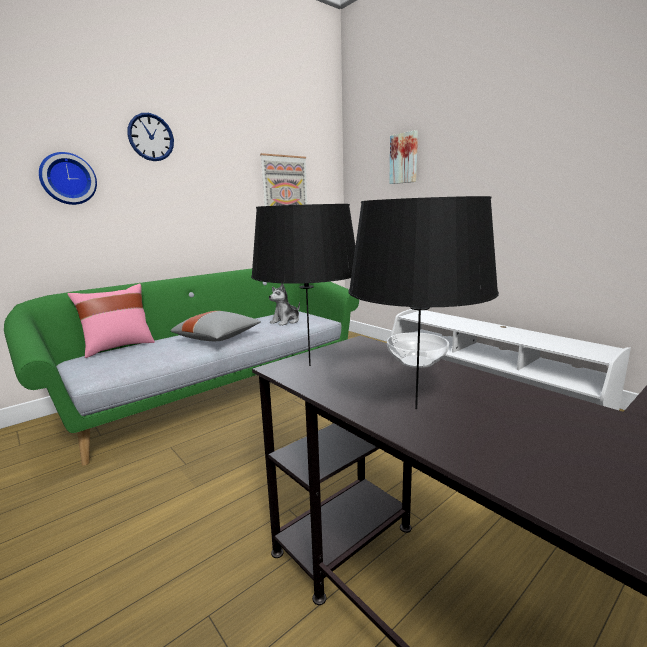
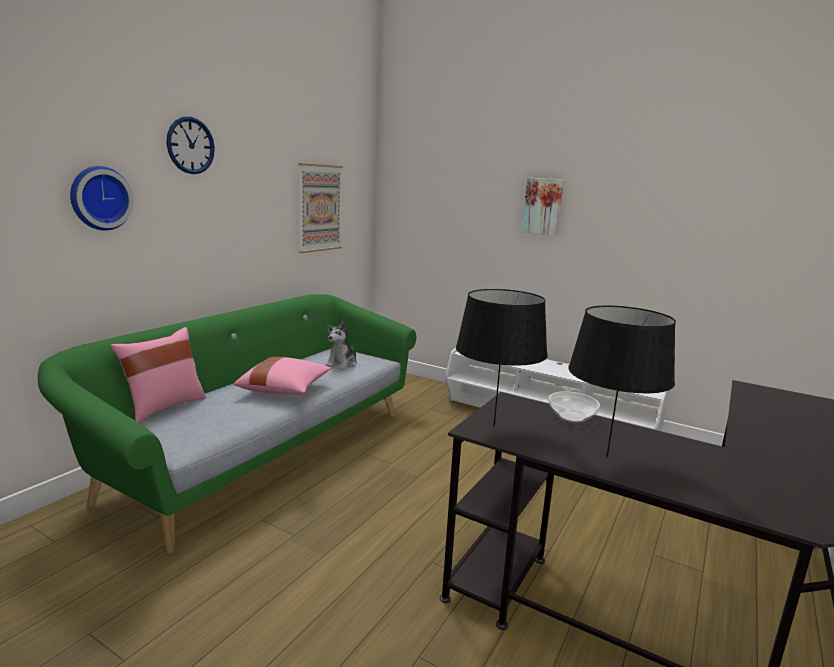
camera: 20 degrees left, 0 degrees up
(218, 338) = (285, 390): grey pillow -> pink pillow
(404, 158) = (455, 181): picture -> picture (543, 206)

